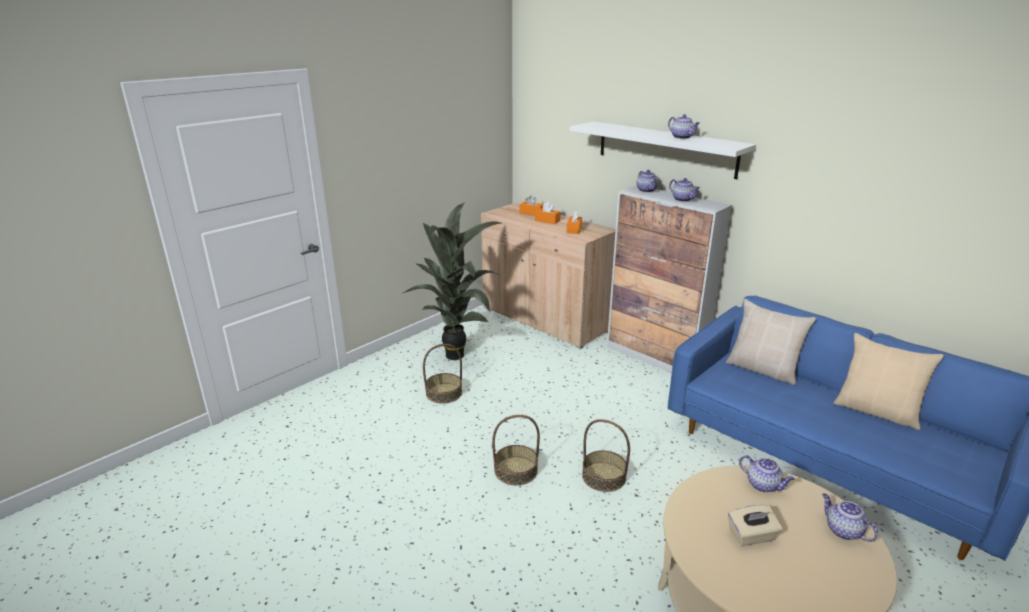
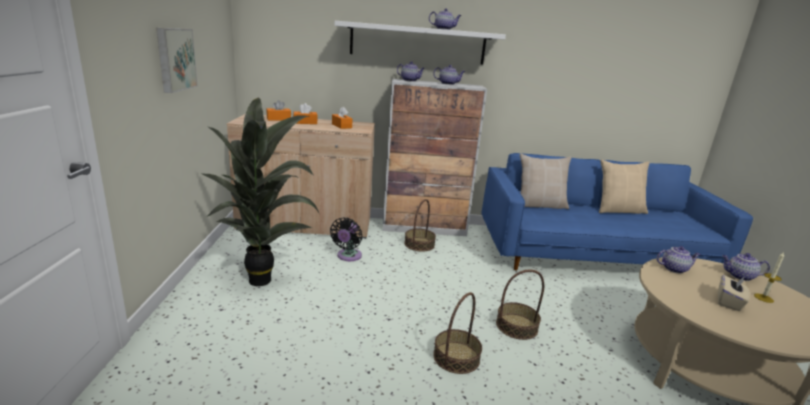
camera: 45 degrees left, 5 degrees down
(420, 165) = (175, 59): none -> picture
(444, 393) = (296, 320): basket -> basket (419, 244)
(542, 360) = (348, 256): none -> black fan
(814, 557) = (763, 298): none -> candle

